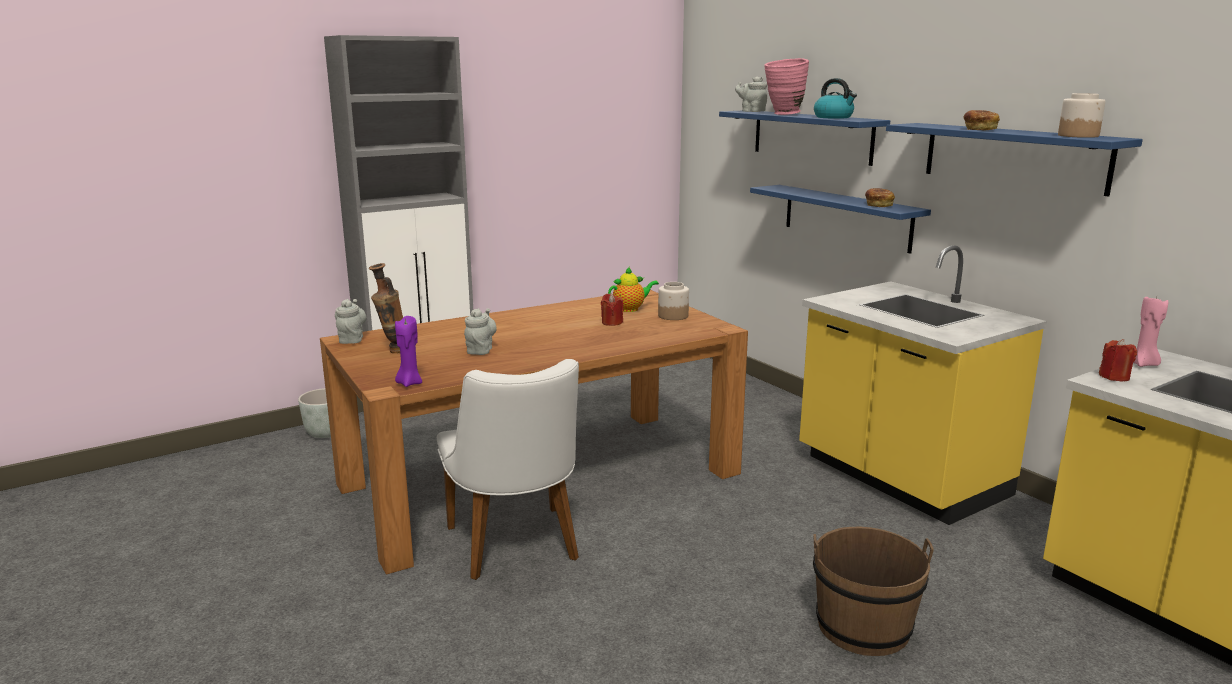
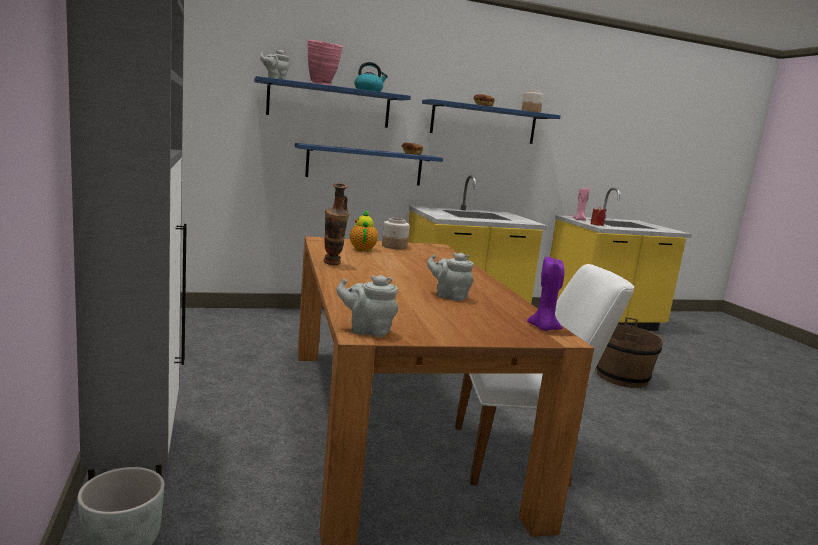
camera: 75 degrees left, 5 degrees down
(392, 352) = (432, 322): vase -> vase (332, 264)
(612, 322) = (397, 258): red candle -> none

